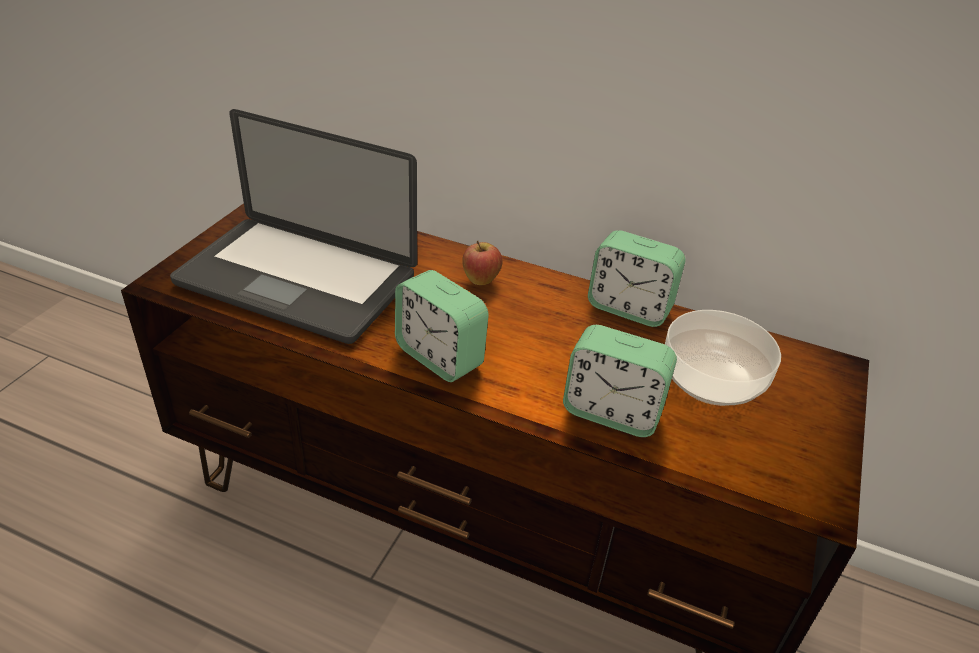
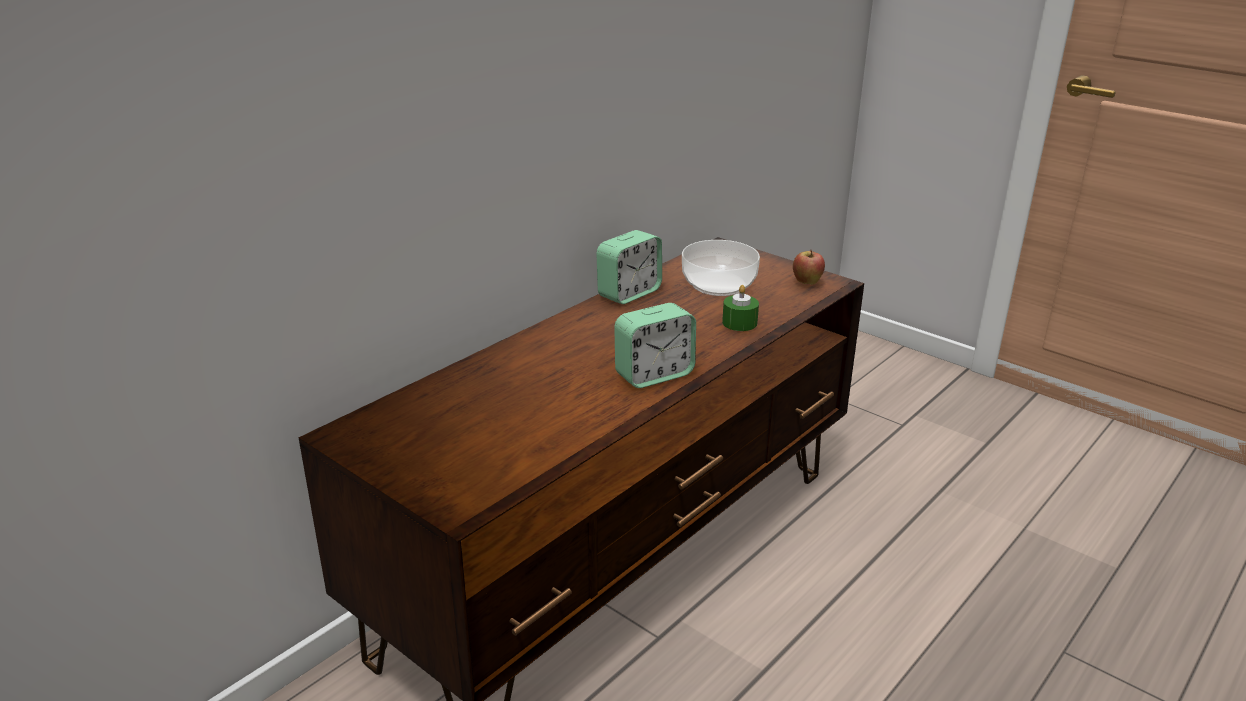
camera: 70 degrees left, 10 degrees down
(296, 281) = (507, 430): laptop -> none
(480, 281) = (561, 343): apple -> apple (807, 283)
(611, 412) = (739, 323): alarm clock -> green candle

